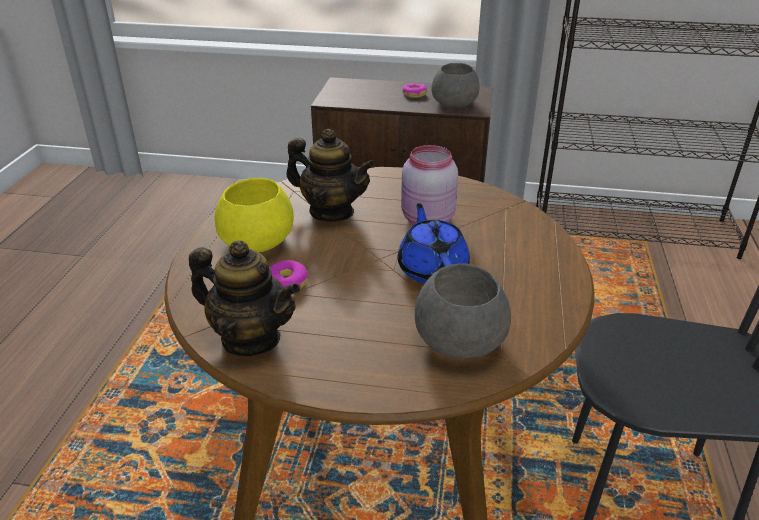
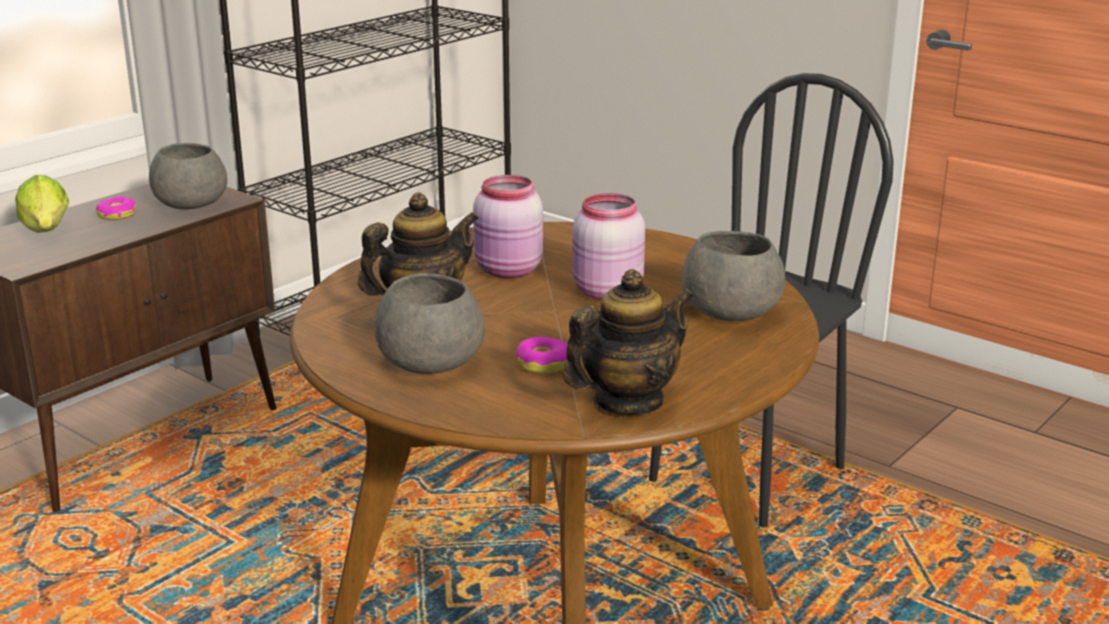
camera: 60 degrees left, 10 degrees down
(258, 240) = (429, 361): yellow bowl -> grey bowl
(372, 90) = (47, 232): none -> lettuce
(432, 269) = (605, 292): blue teapot -> pink jar

